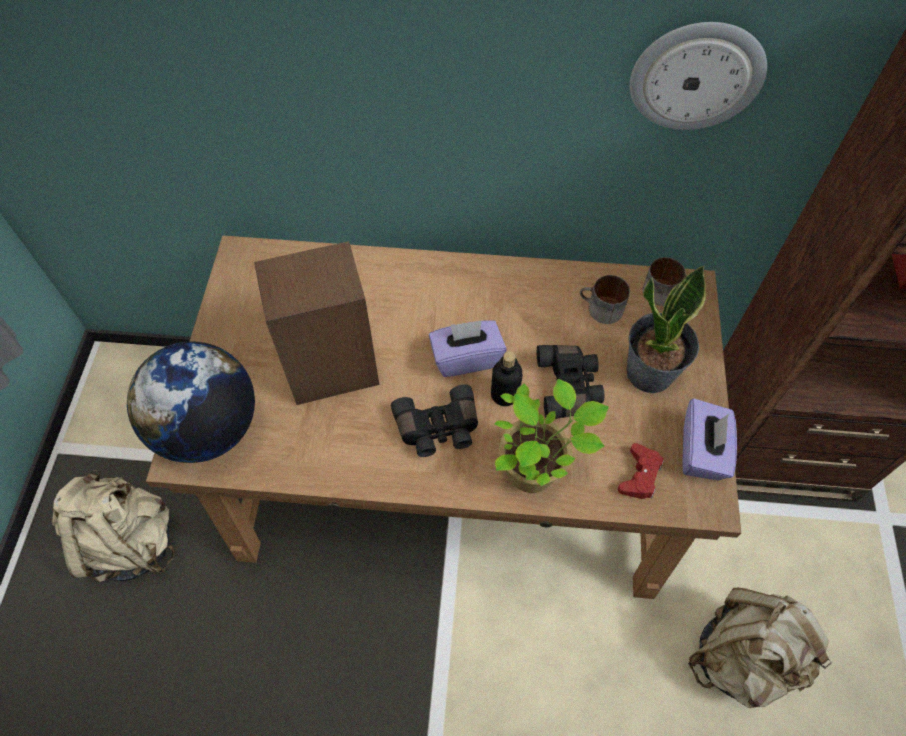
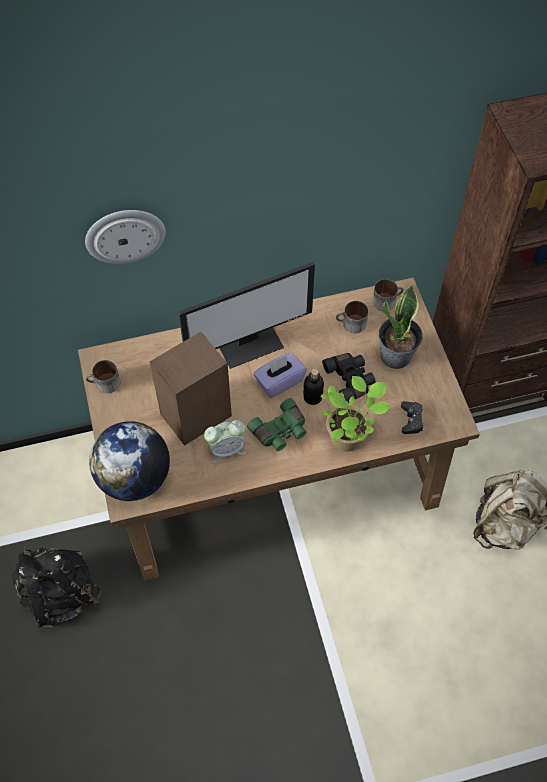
camera: 20 degrees left, 0 degrees up
(131, 542) = (60, 595): beige backpack -> black backpack
(233, 289) = (104, 384): none -> mug
(351, 430) = (226, 450): none -> alarm clock
(438, 429) = (280, 431): black binoculars -> green binoculars
(448, 292) = (250, 343): none -> monitor
(640, 475) = (411, 420): red game controller -> black game controller
(696, 76) = (376, 178): wall clock -> wall clock (125, 235)
(702, 451) = (442, 394): purple tissue box -> none

